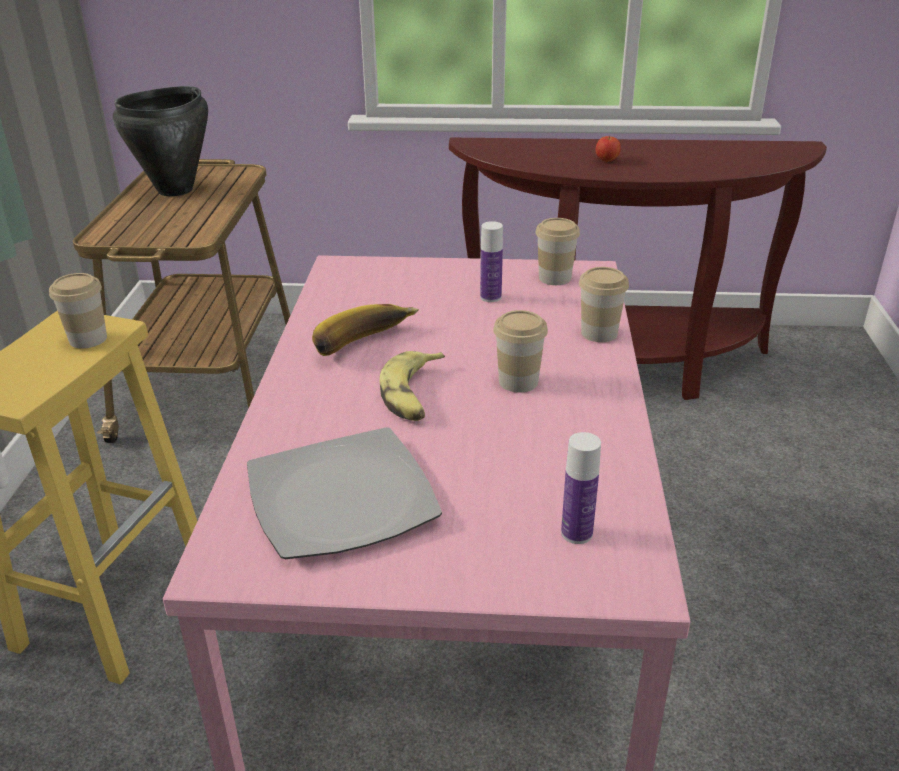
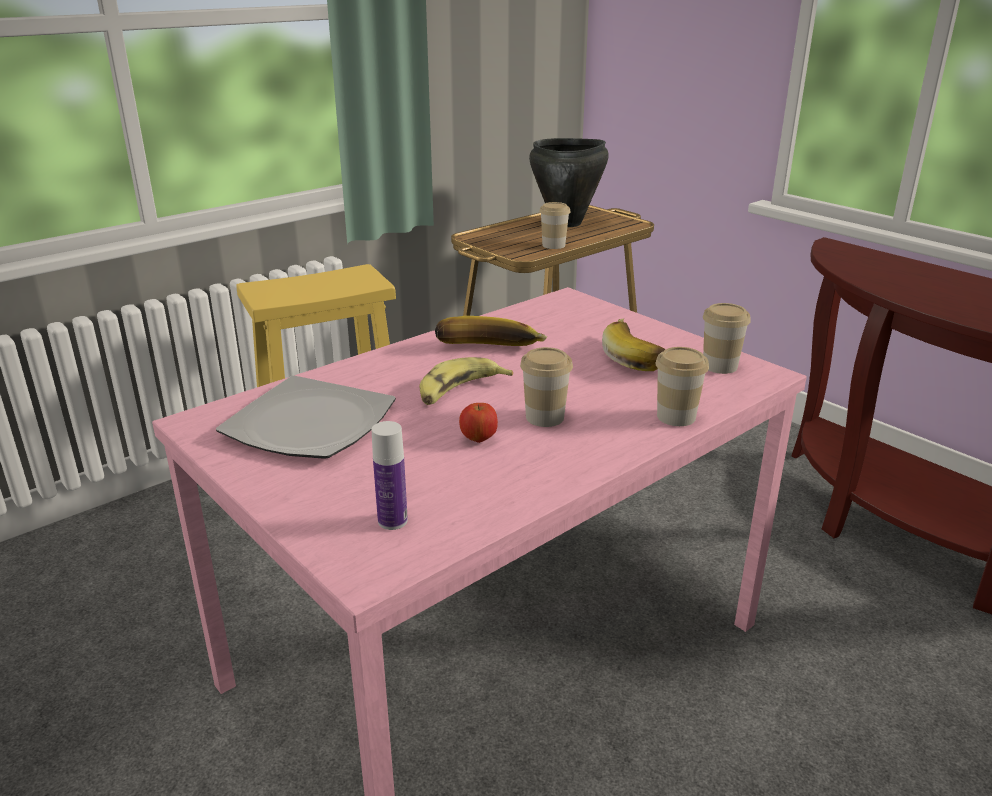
camera: 45 degrees right, 5 degrees down
(88, 339) = (351, 284): cup -> cup (553, 245)
(490, 297) = (638, 358): bottle -> banana
(607, 160) = (951, 295): apple -> apple (479, 439)

